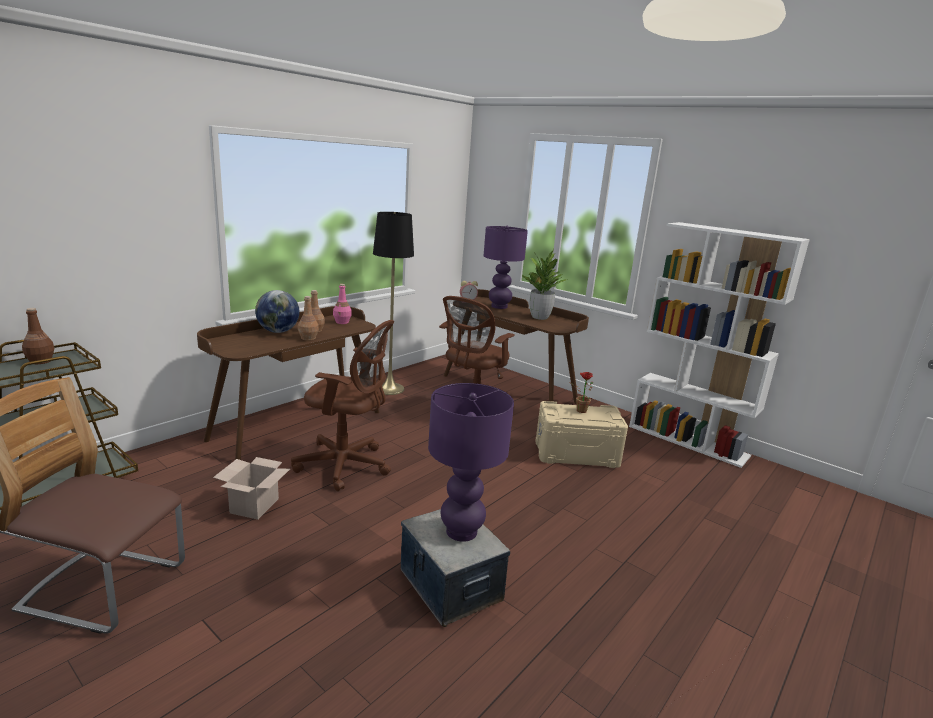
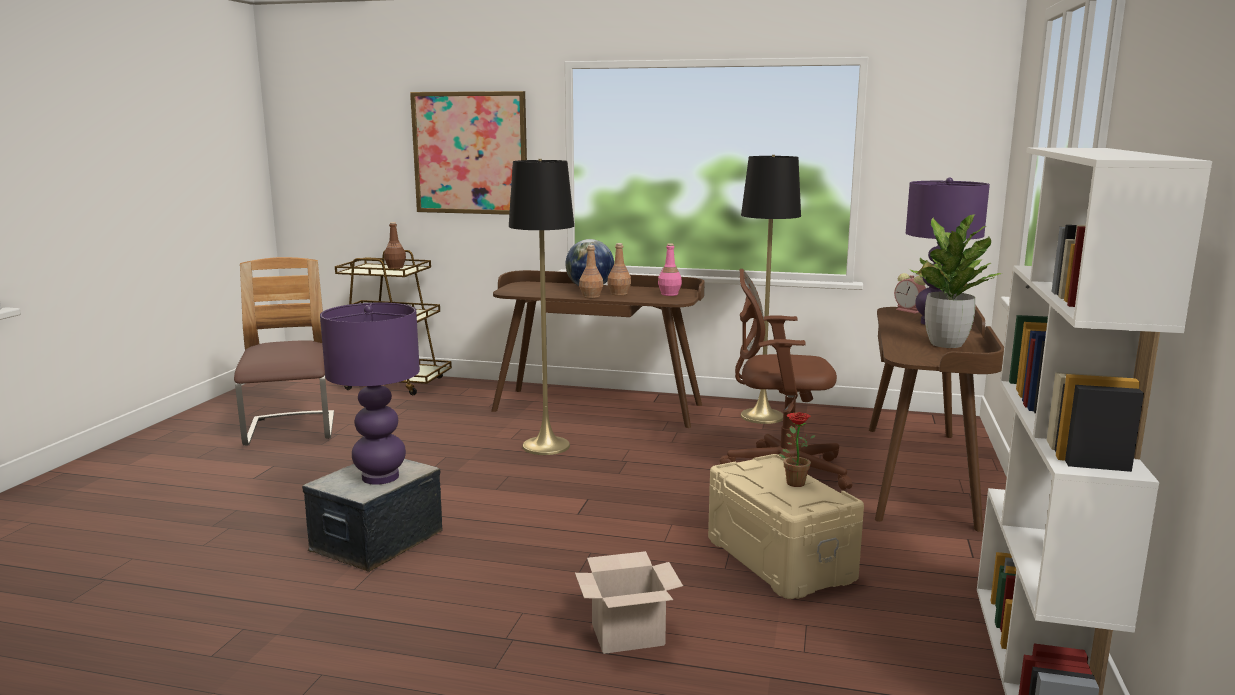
camera: 65 degrees right, 5 degrees down
(110, 217) = (470, 153): none -> picture
(254, 505) = (434, 435): cardboard box -> cardboard box (629, 634)
(346, 466) = (546, 446): brown office chair -> black floor lamp

